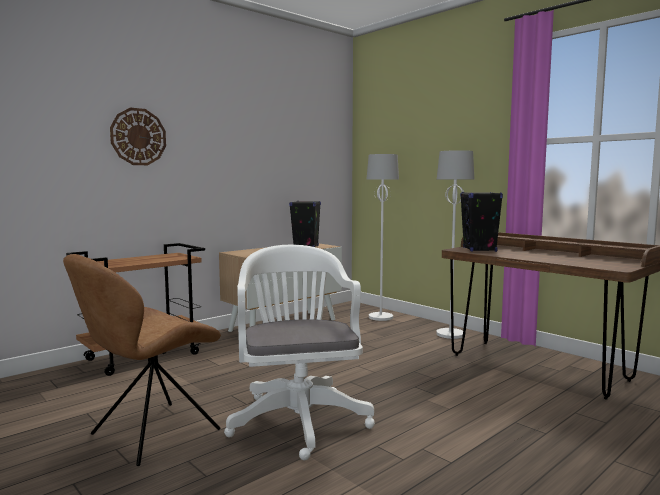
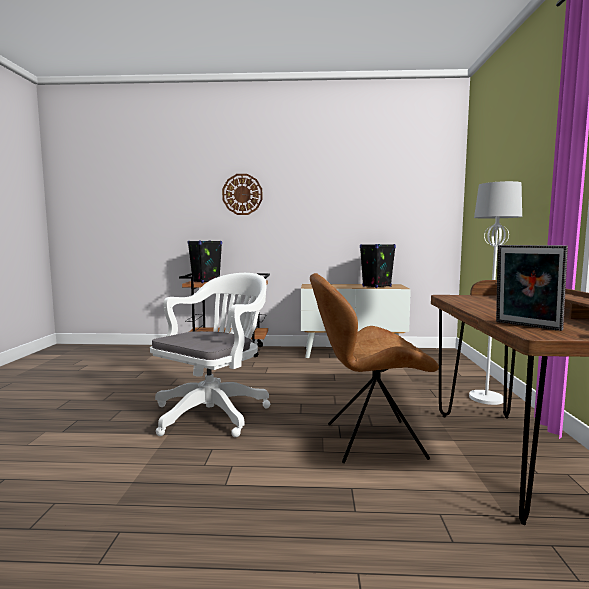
camera: 45 degrees right, 0 degrees up
(151, 434) = (140, 390): brown chair -> brown chair (370, 440)
(380, 317) = (449, 366): white floor lamp -> none
(479, 249) = (472, 298): black speaker -> black speaker (206, 281)
(593, 264) = (526, 326): none -> picture frame

